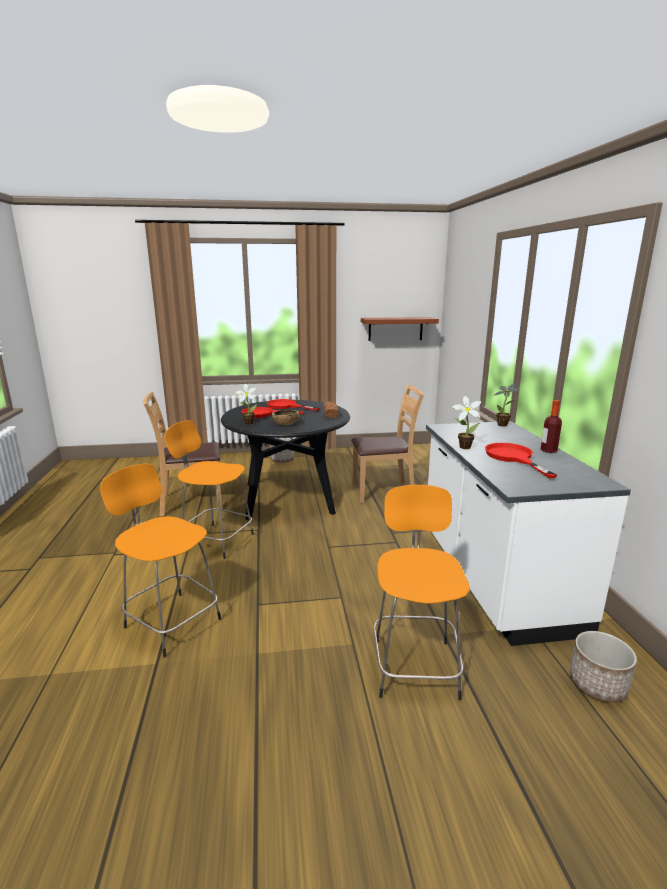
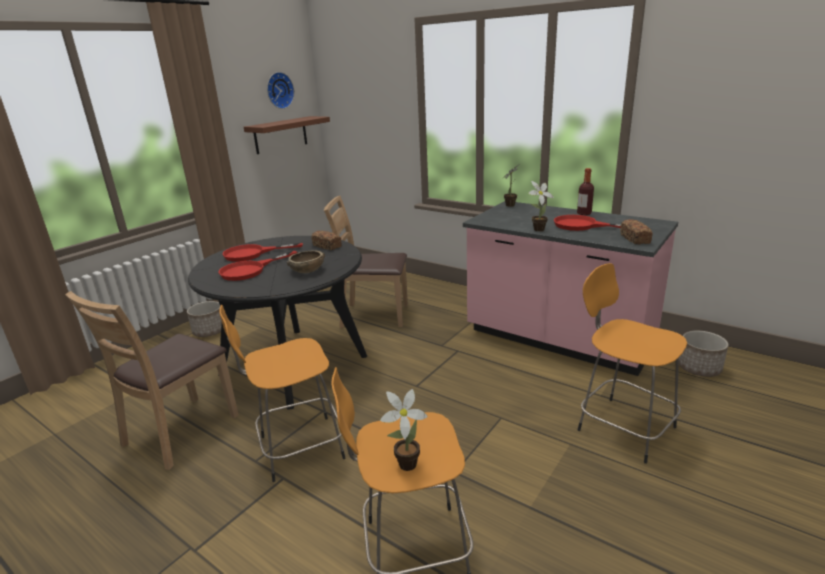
camera: 45 degrees left, 5 degrees up
(247, 423) = (260, 285): potted plant -> potted plant (404, 465)
(384, 492) = (373, 315): brown chair -> brown chair turned 120 degrees counterclockwise
(401, 292) = (279, 90): none -> wall clock
(494, 578) = (558, 339): white counter -> pink counter
(524, 483) = (635, 239): none -> bread

